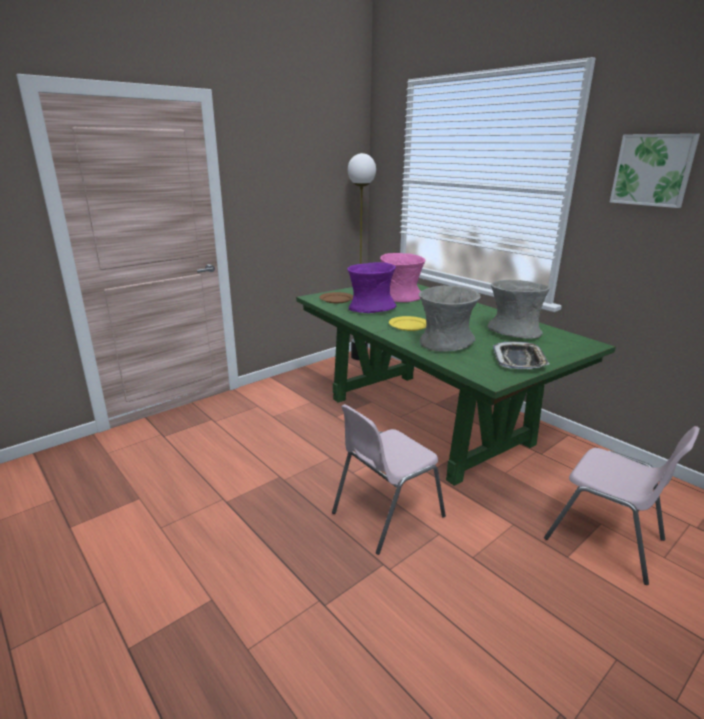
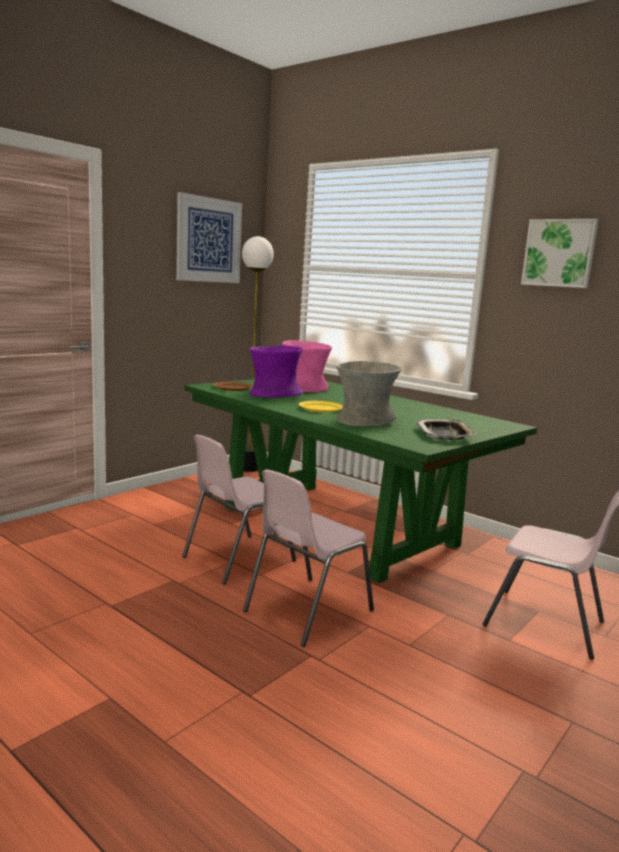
camera: 10 degrees left, 10 degrees down
(317, 161) = (208, 240): none -> picture
(335, 455) = (236, 559): none -> pink chair
(513, 332) = (433, 415): grey vase -> none

